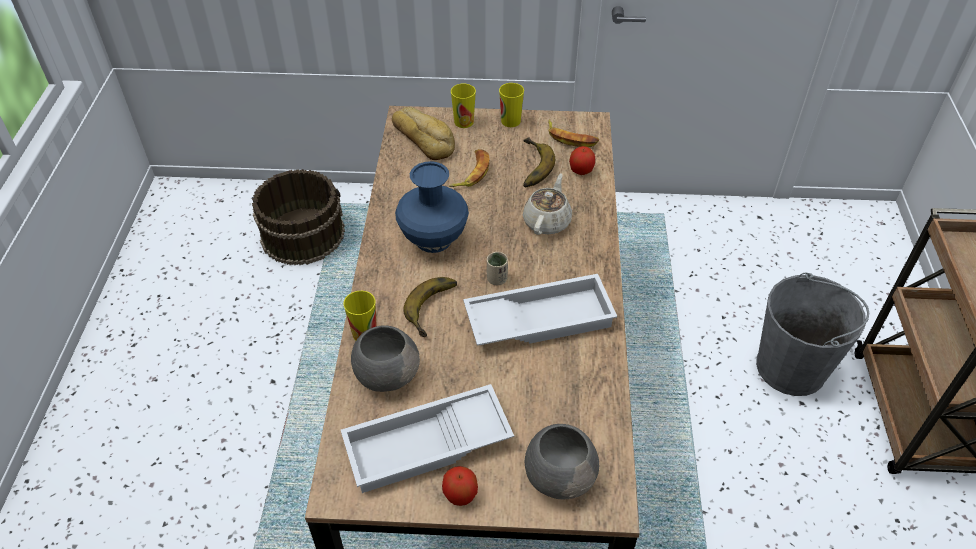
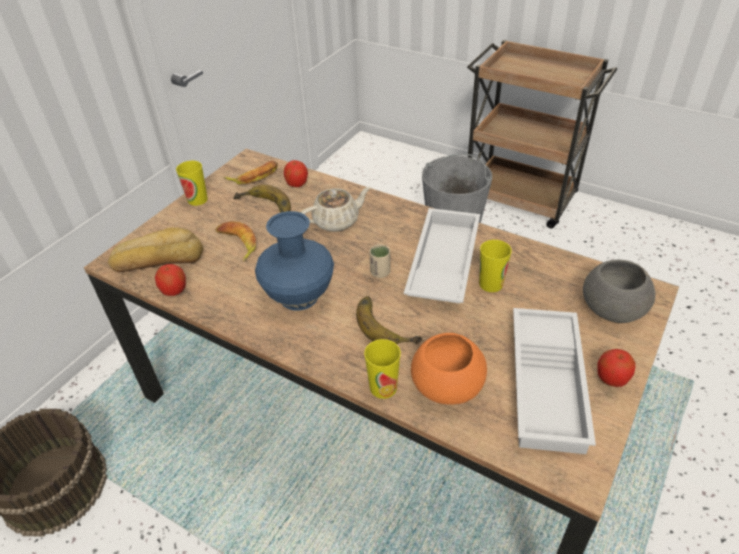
camera: 60 degrees left, 5 degrees down
(386, 373) = (445, 386): grey bowl -> orange bowl
(395, 165) = (174, 291): none -> apple
(464, 122) = (166, 226): cup -> cup (491, 284)
(547, 221) = (337, 221): beige teapot -> beige teapot turned 105 degrees clockwise

